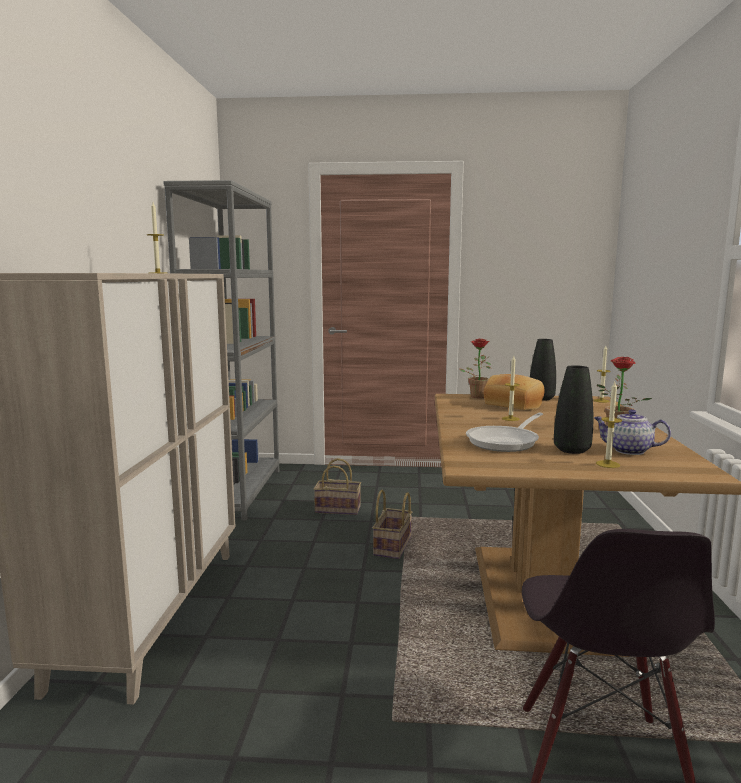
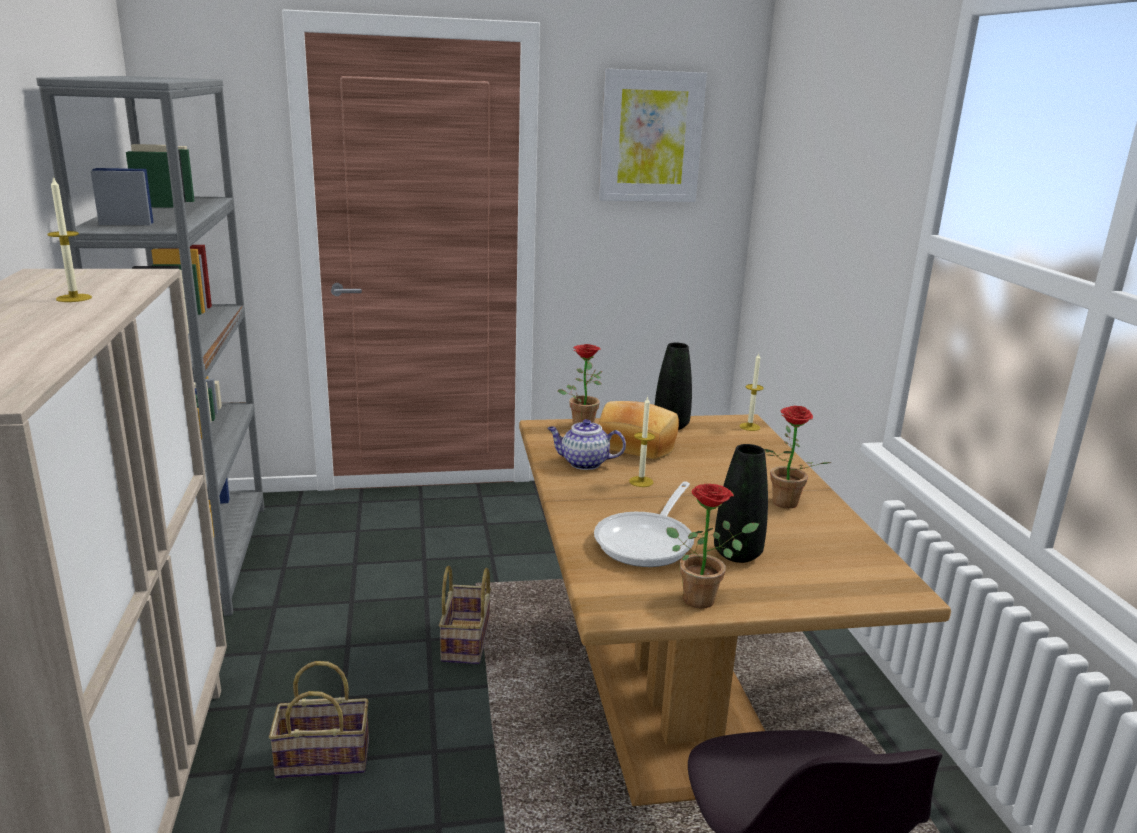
camera: 15 degrees left, 10 degrees up
(339, 509) = (374, 578): basket -> basket (326, 757)
(538, 230) = (651, 137): none -> picture
(539, 466) = (704, 598): none -> potted plant
(607, 464) = (788, 584): candle -> none
(628, 450) = (806, 548): teapot -> teapot (583, 463)

